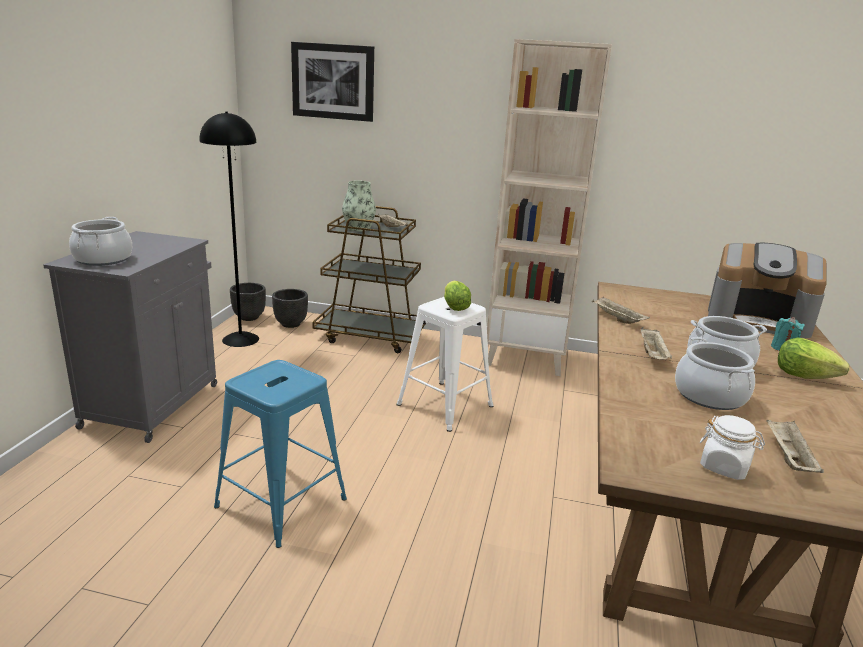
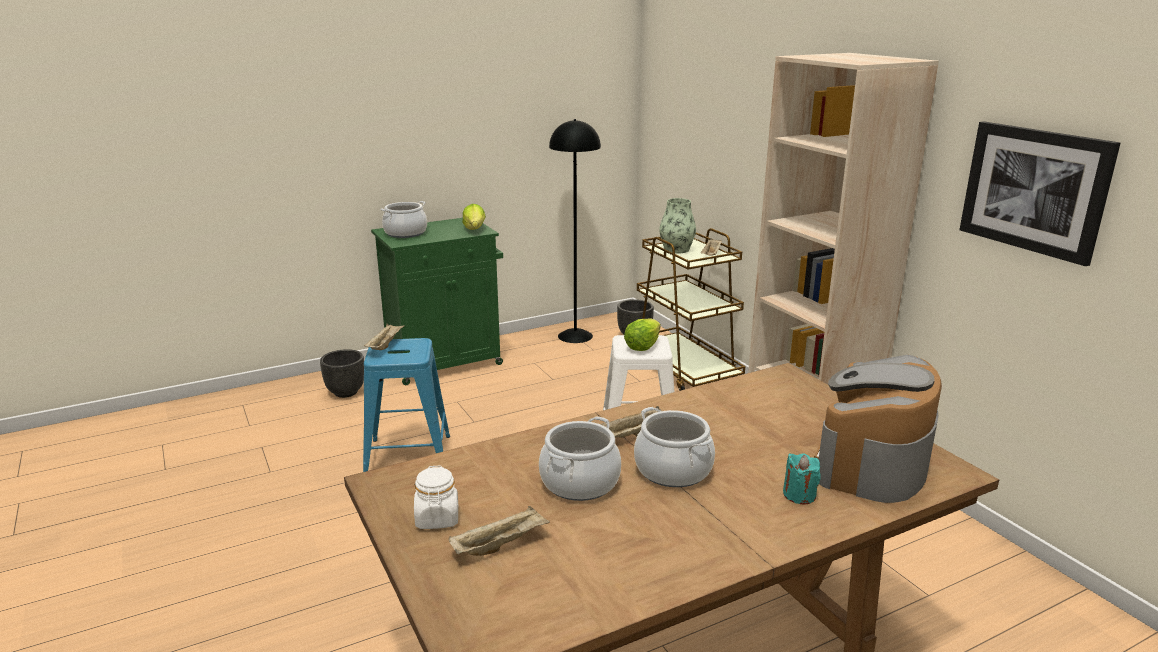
camera: 50 degrees right, 0 degrees up
(153, 404) = (446, 362): grey cabinet -> green cabinet
(249, 317) = (611, 320): black planter -> black planter (346, 392)
(333, 81) = (698, 91): picture -> picture (1034, 190)
(616, 319) = (693, 398): beige tray -> beige tray (385, 345)
(758, 319) = (871, 463): coffee machine -> coffee machine turned 45 degrees clockwise
(803, 376) = (731, 520): lettuce -> lettuce (474, 229)

